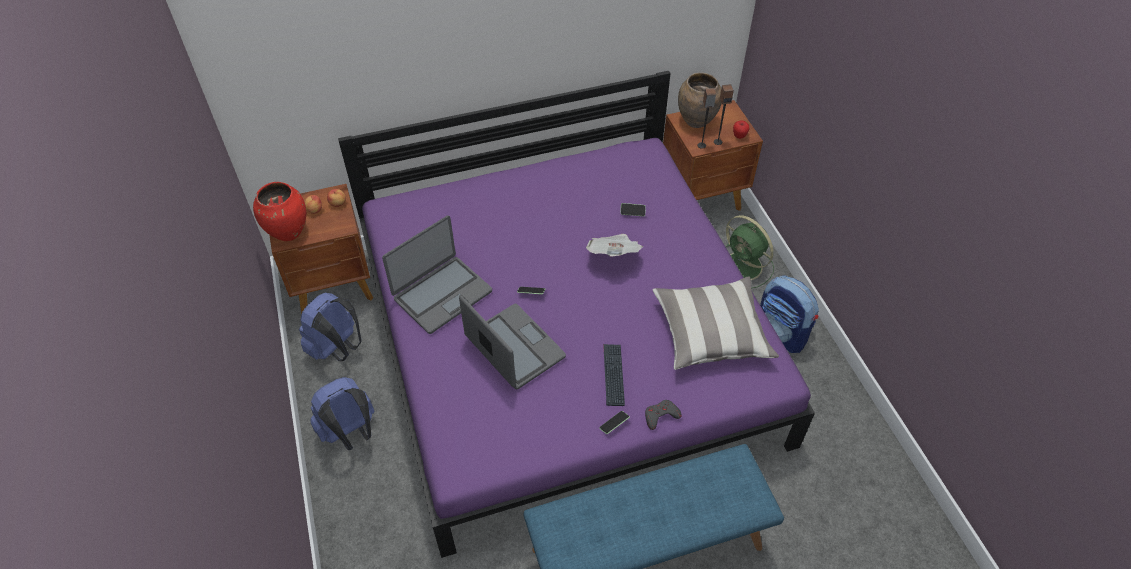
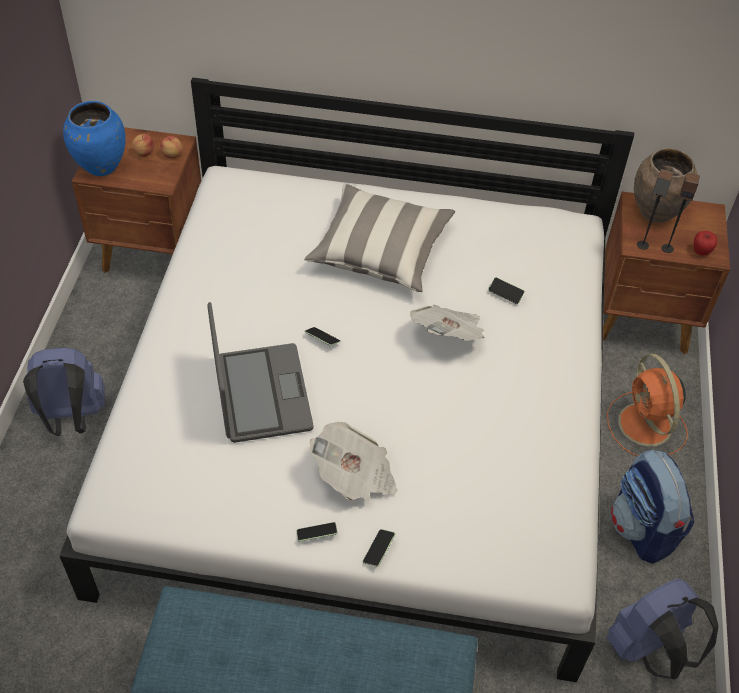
camera: 25 degrees right, 0 degrees up
(289, 233) = (102, 167): red vase -> blue vase
(337, 348) = (115, 321): blue backpack -> blue backpack (649, 649)
(442, 294) = (222, 300): laptop -> none
(566, 341) = (367, 421): purple bed -> white bed
(613, 375) = (355, 476): keyboard -> newspaper
(660, 416) = (378, 550): grey game controller -> phone
(711, 333) = (508, 480): pillow -> pillow (380, 251)
(744, 267) = (646, 426): green fan -> orange fan

